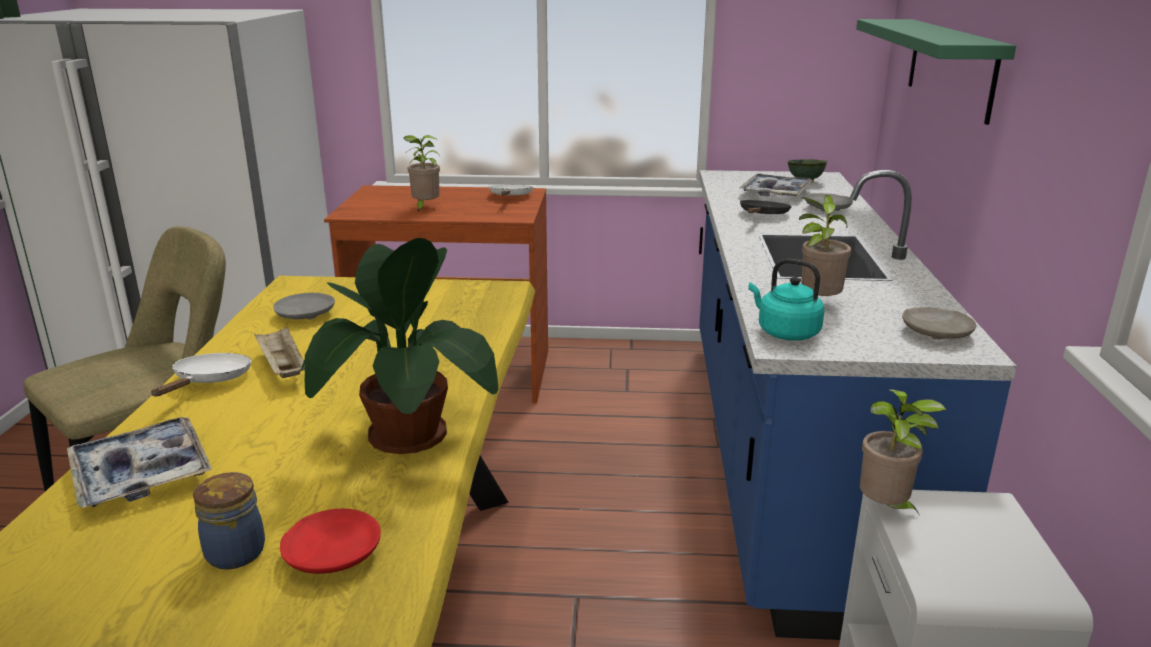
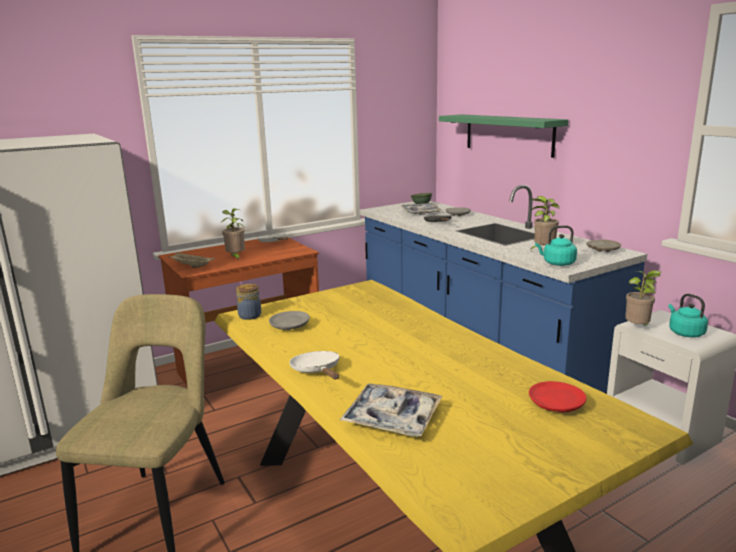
camera: 35 degrees left, 5 degrees down
(236, 551) = (516, 422): jar -> jar (249, 315)
(282, 368) = (342, 352): beige tray -> beige tray (191, 266)
(407, 437) = (477, 355): potted plant -> none
(968, 556) = (684, 333): none -> turquoise kettle

